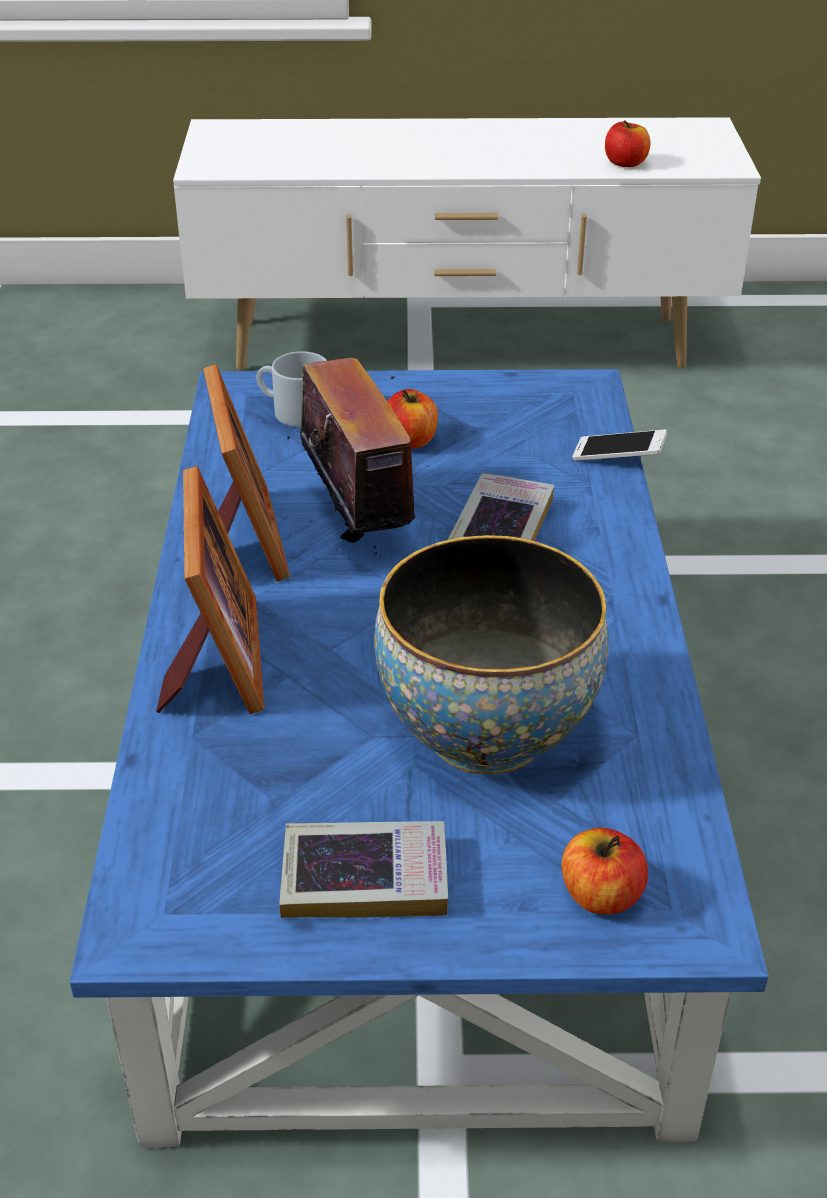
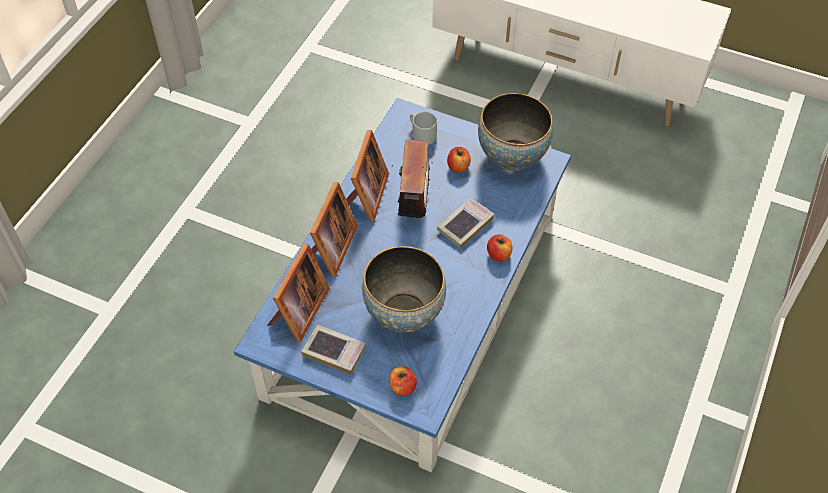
camera: 25 degrees right, 15 degrees up
(210, 820) = (298, 312): none -> picture frame
(509, 399) = (512, 157): none -> bowl
(618, 457) = (535, 205): phone -> none
(625, 163) = (650, 30): apple -> apple (499, 254)

